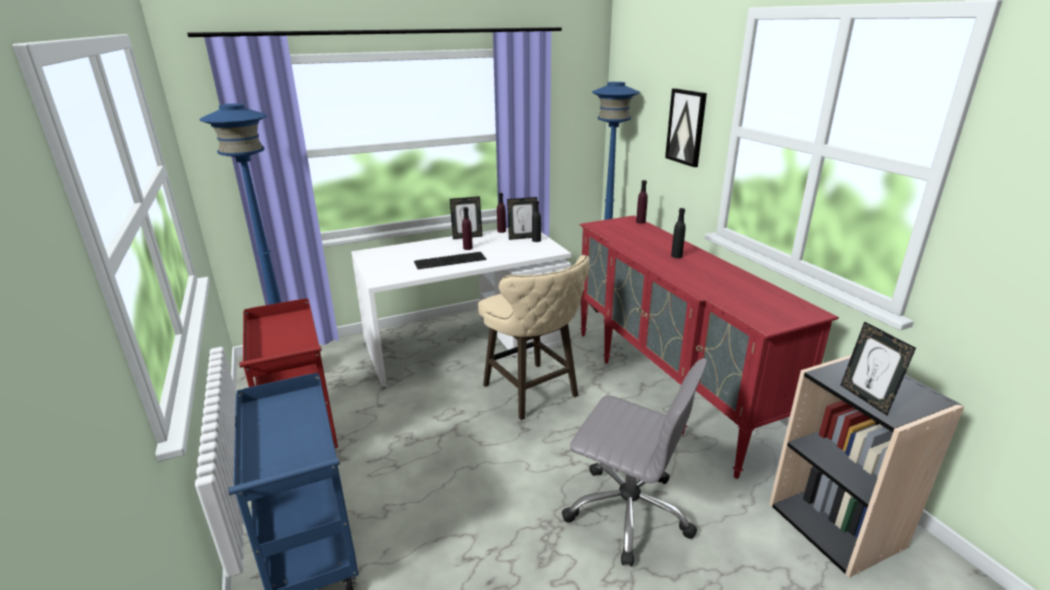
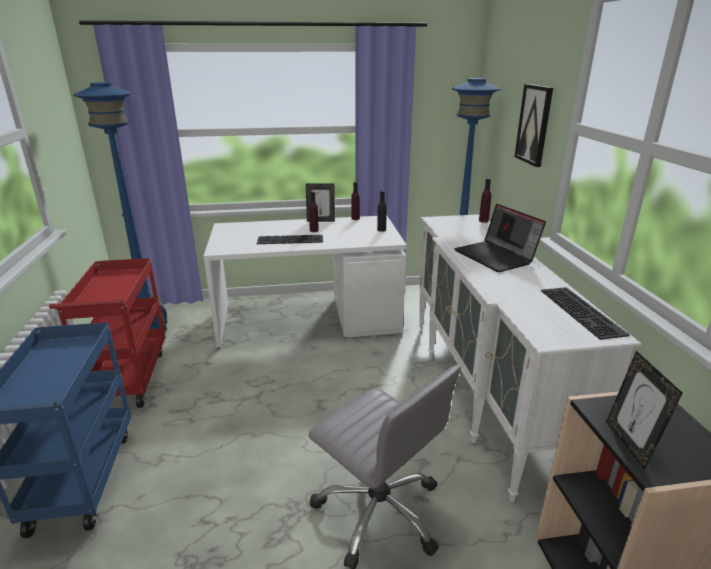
camera: 15 degrees right, 0 degrees up
(523, 237) = (371, 226): picture frame -> none
(532, 393) = (345, 374): beige stool -> none
(668, 386) = (482, 391): red cabinet -> white cabinet
(676, 256) = (496, 257): black bottle -> laptop
(780, 296) = (583, 311): none -> keyboard

